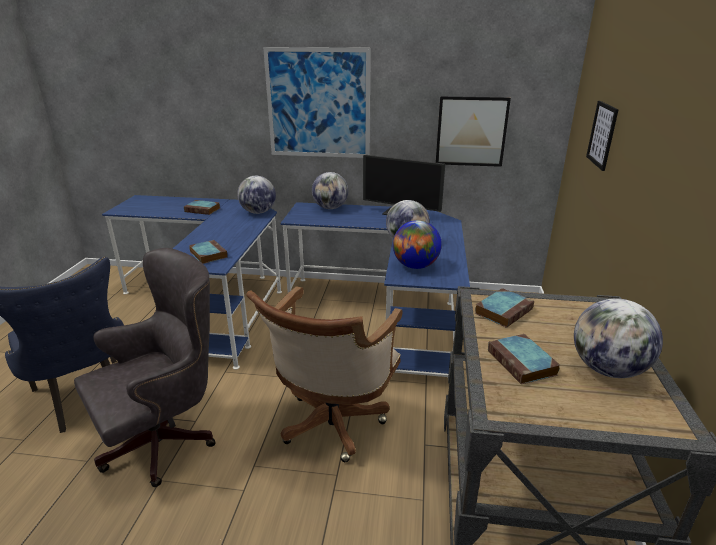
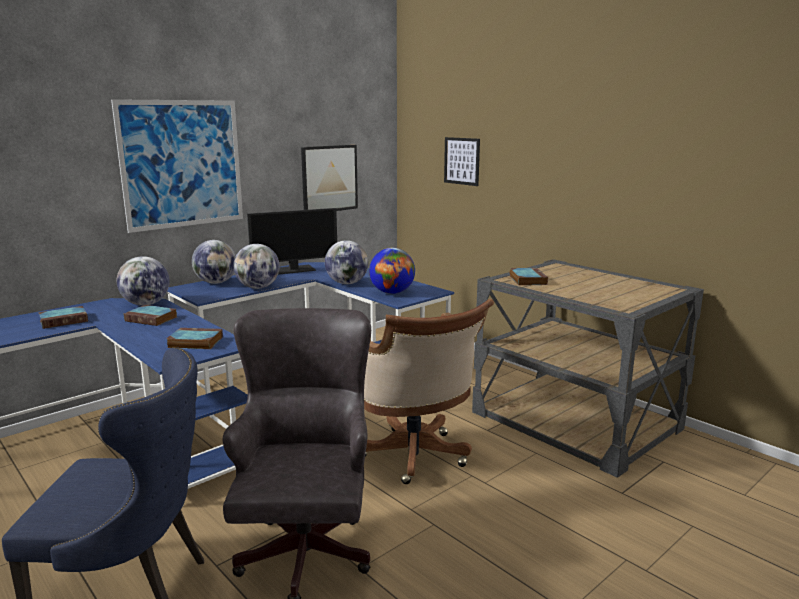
camera: 50 degrees left, 10 degrees down
(523, 363) = (587, 293): book -> book (152, 319)
(608, 369) = (616, 283): globe -> globe (258, 287)

